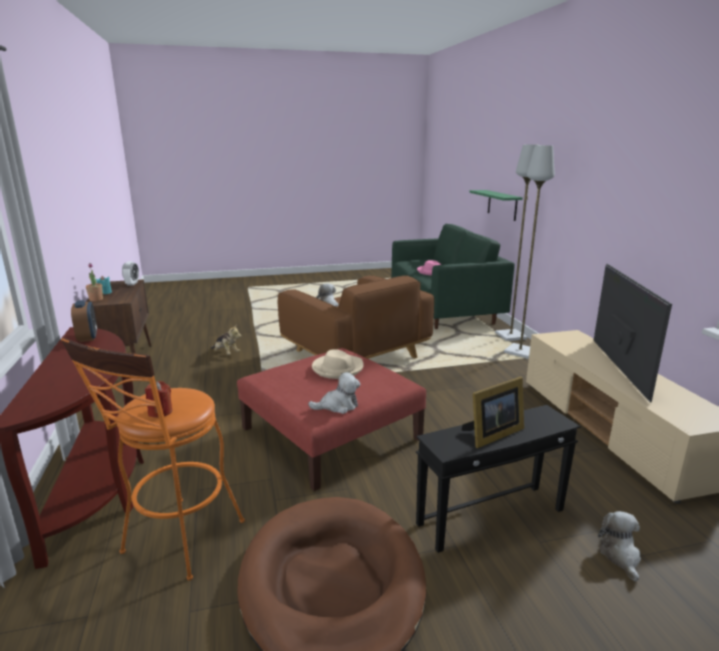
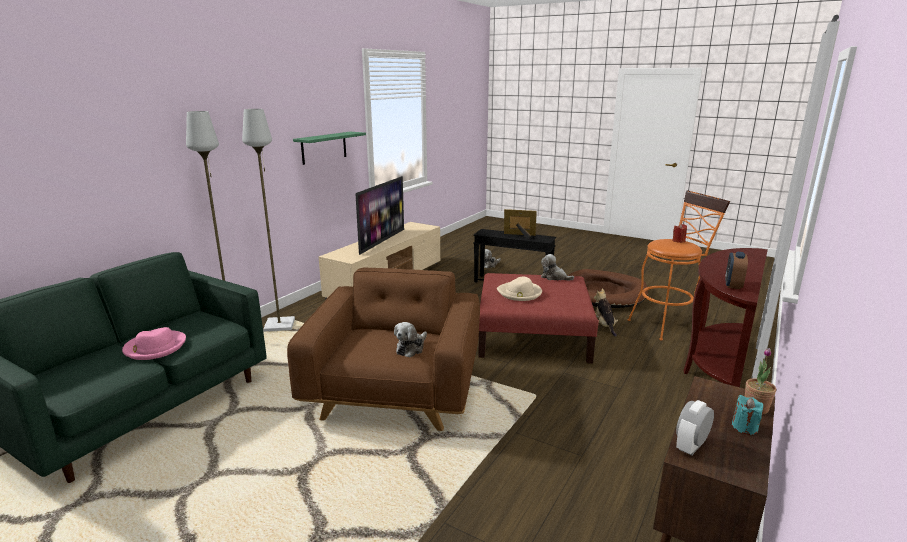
camera: 135 degrees left, 0 degrees up
(226, 353) = (532, 478): plush toy -> plush toy (604, 326)
(502, 205) = (107, 212): green shelf -> green shelf (324, 147)
(615, 368) = (381, 241): television -> television turned 150 degrees clockwise

